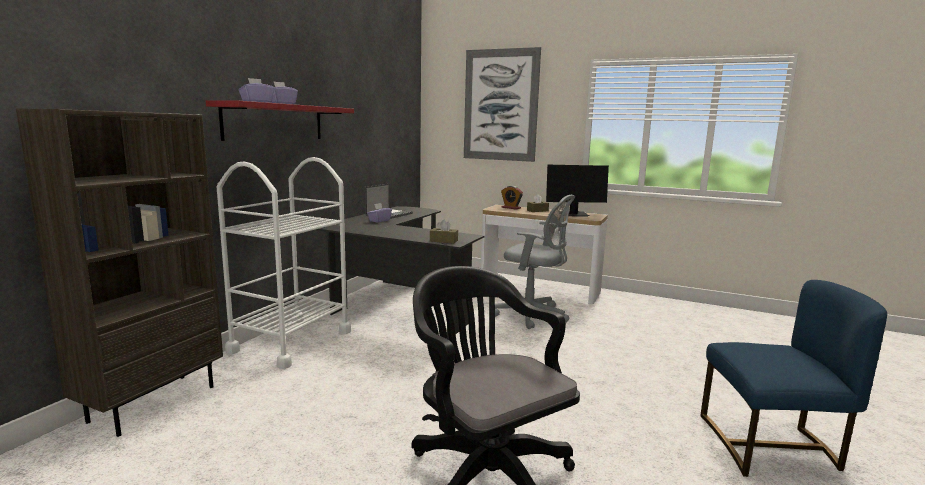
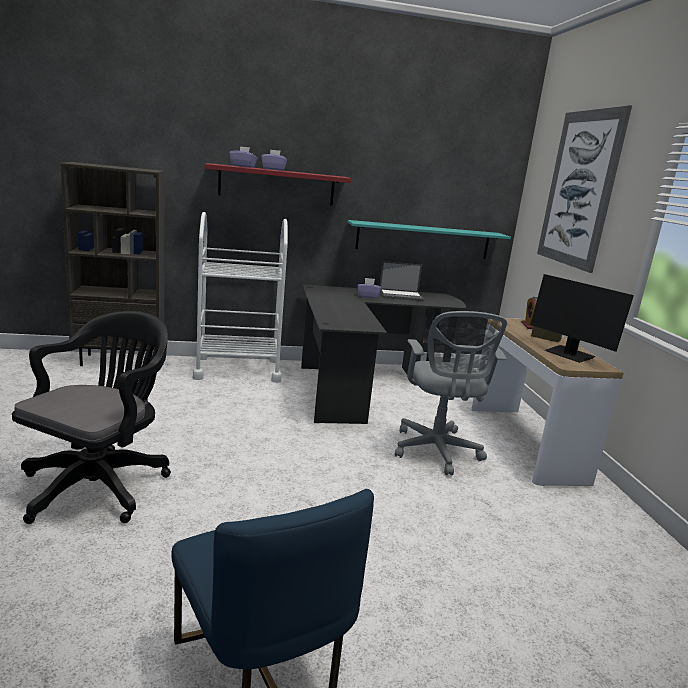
camera: 55 degrees right, 5 degrees up
(378, 162) = (423, 240): none -> turquoise shelf
(443, 241) = (330, 321): brown tissue box -> none

